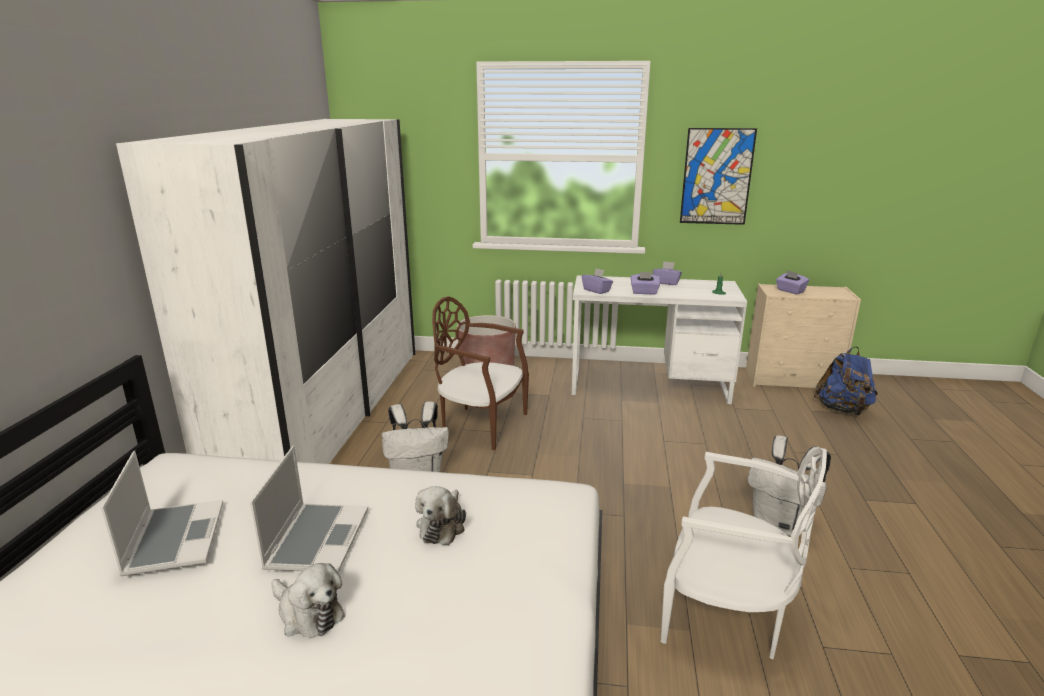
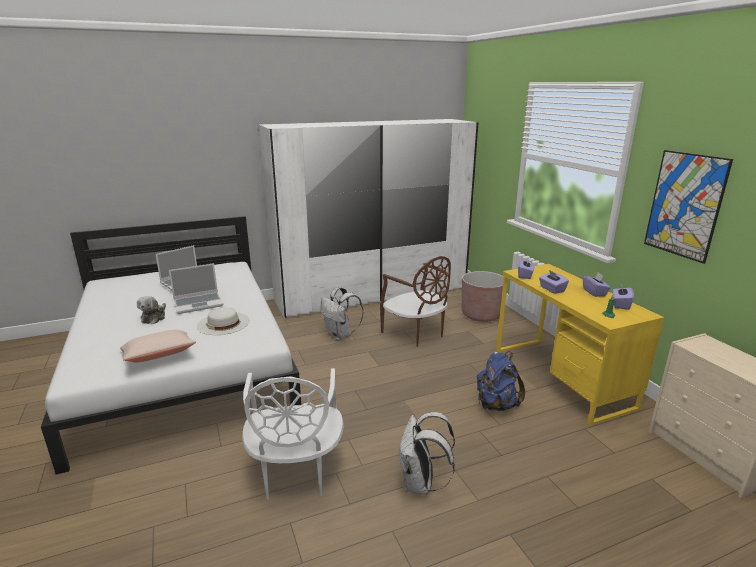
camera: 60 degrees right, 0 degrees up
(442, 525) = (223, 323): plush toy -> white hat
(481, 424) = (415, 333): brown chair -> brown chair turned 150 degrees clockwise
(513, 626) = (159, 356): none -> beige pillow
(649, 385) = (560, 377): white desk -> yellow desk
(790, 291) = (715, 351): purple tissue box -> purple tissue box (620, 304)
(842, 410) = (689, 503): blue backpack -> blue backpack (496, 405)

